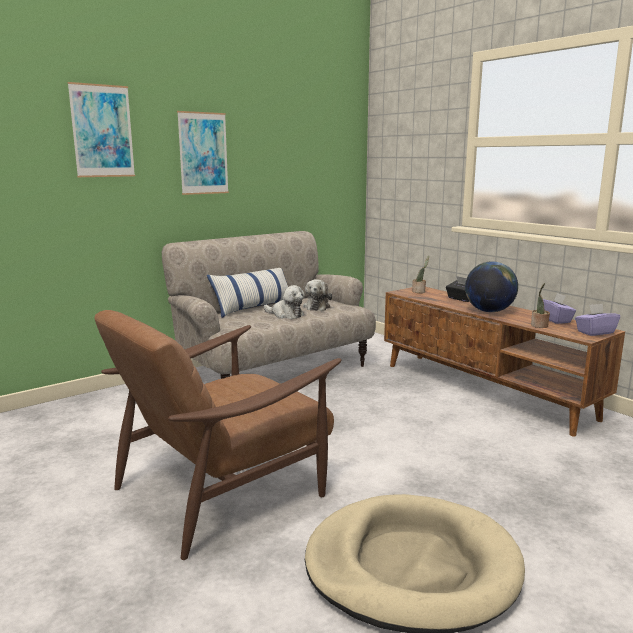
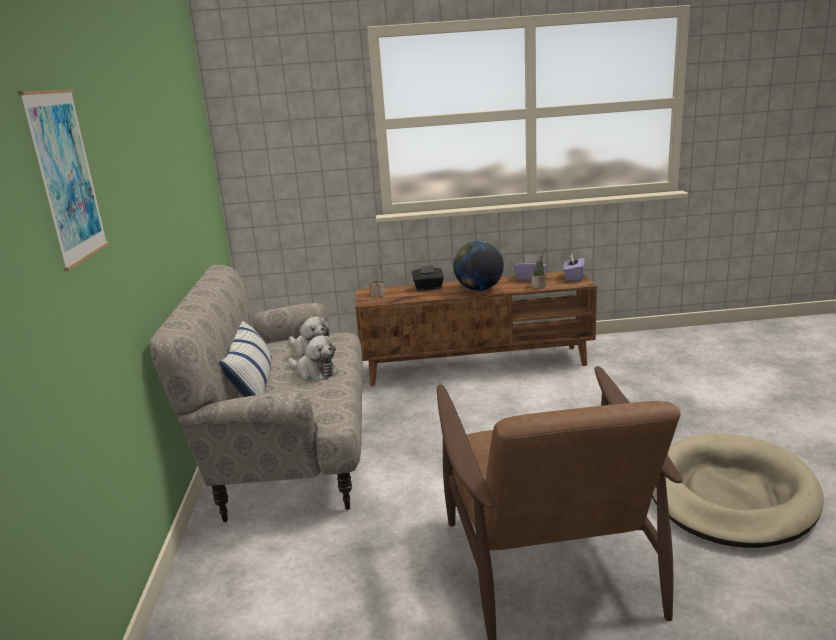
camera: 55 degrees left, 5 degrees up
(203, 153) = (139, 185): picture -> none
(286, 315) = (314, 372): plush toy -> plush toy turned 60 degrees clockwise

